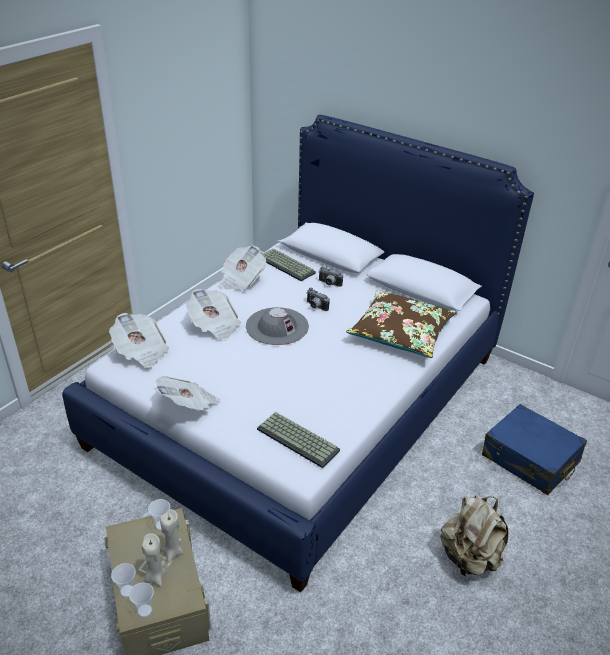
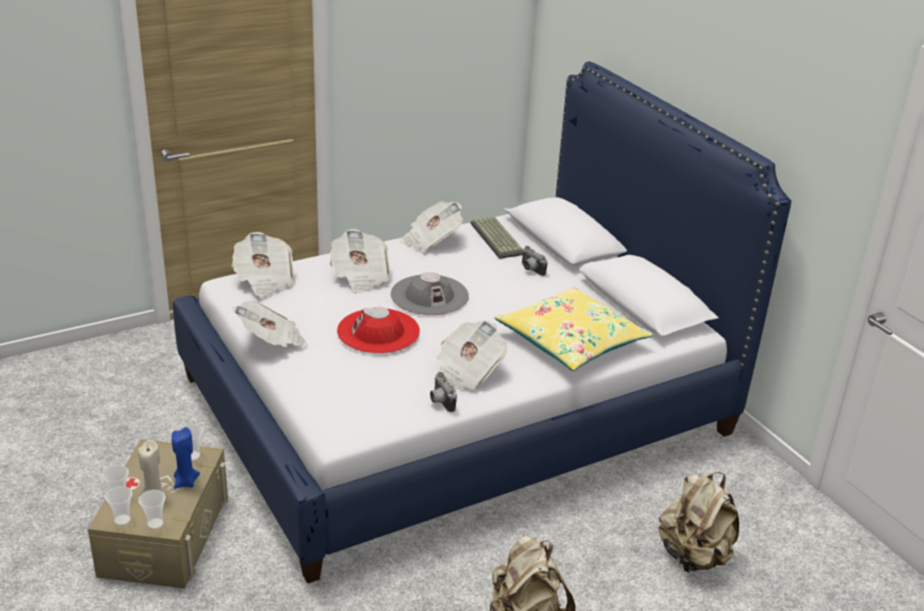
camera: 25 degrees right, 5 degrees down
(173, 551) = (185, 482): beige candle -> blue candle
(175, 602) = (155, 524): none -> cup
(264, 369) = (378, 331): none -> red hat
(299, 439) = (358, 406): keyboard -> none
(315, 307) = (492, 288): camera -> camera (440, 402)
(352, 382) = (466, 372): none -> newspaper
(401, 333) = (571, 341): brown pillow -> yellow pillow
(530, 459) = (693, 556): blue suitcase -> beige backpack

